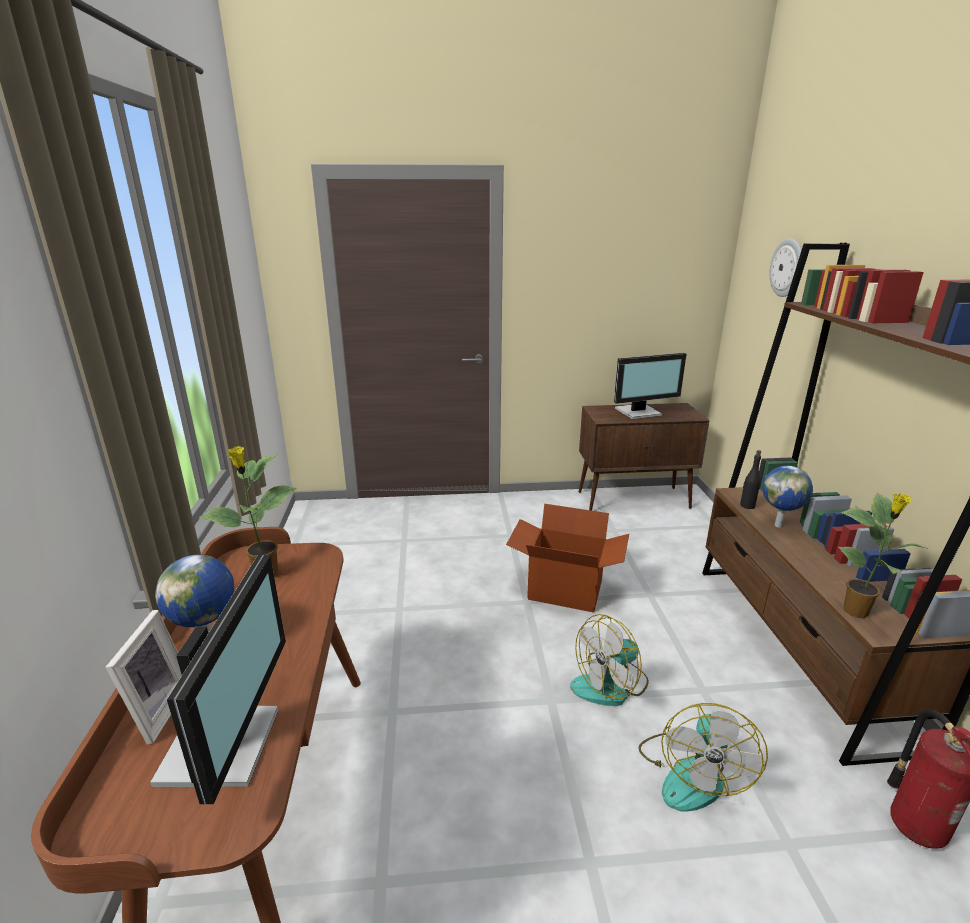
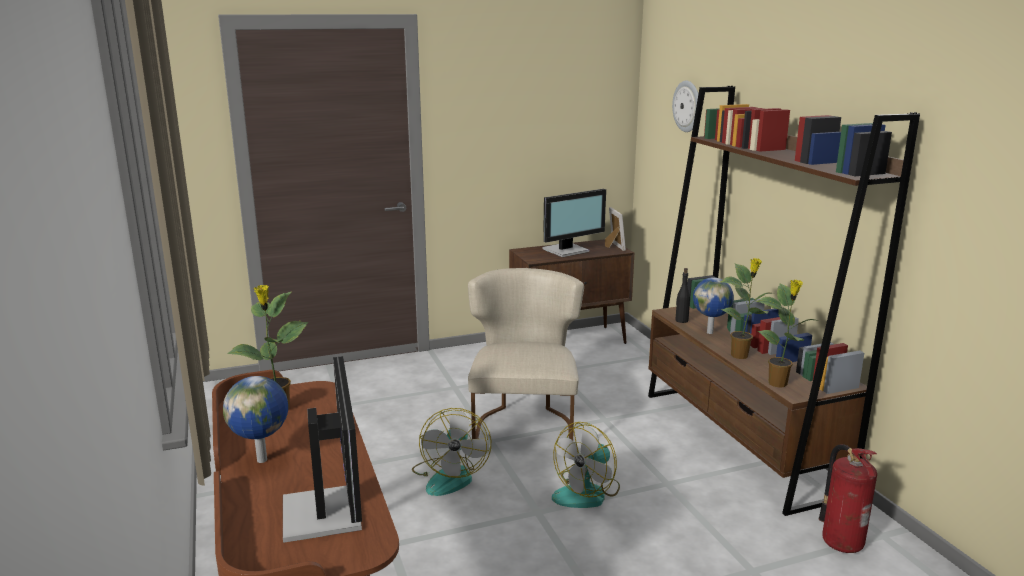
camera: 15 degrees left, 5 degrees down
(156, 711) = (249, 504): picture frame -> picture frame (613, 247)
(564, 590) = (524, 427): cardboard box -> beige chair
(691, 773) = (670, 541): fan -> fan (450, 476)
(812, 563) = (741, 356): none -> potted plant

